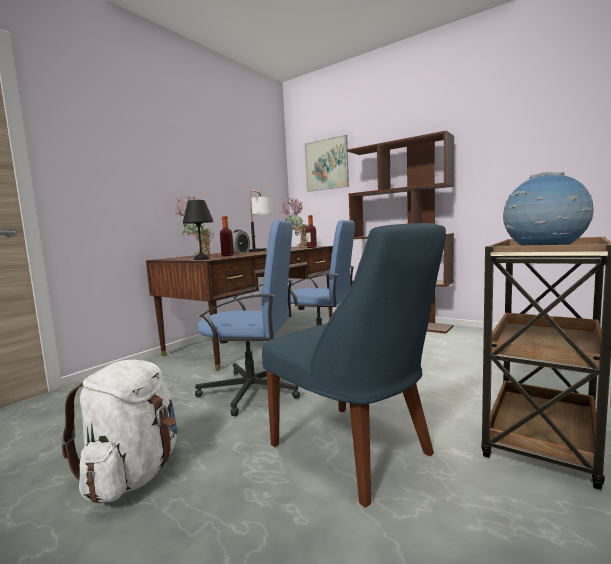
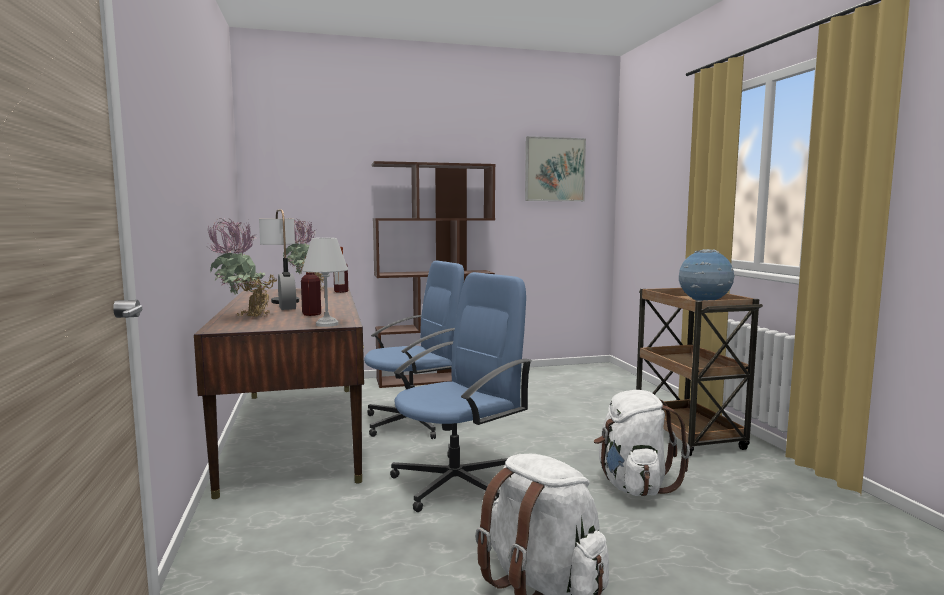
camera: 50 degrees left, 0 degrees up
(201, 259) = (327, 325): black table lamp -> white table lamp
(326, 164) = (315, 169): picture -> picture (555, 169)
(356, 452) = (633, 485): blue chair -> white backpack

